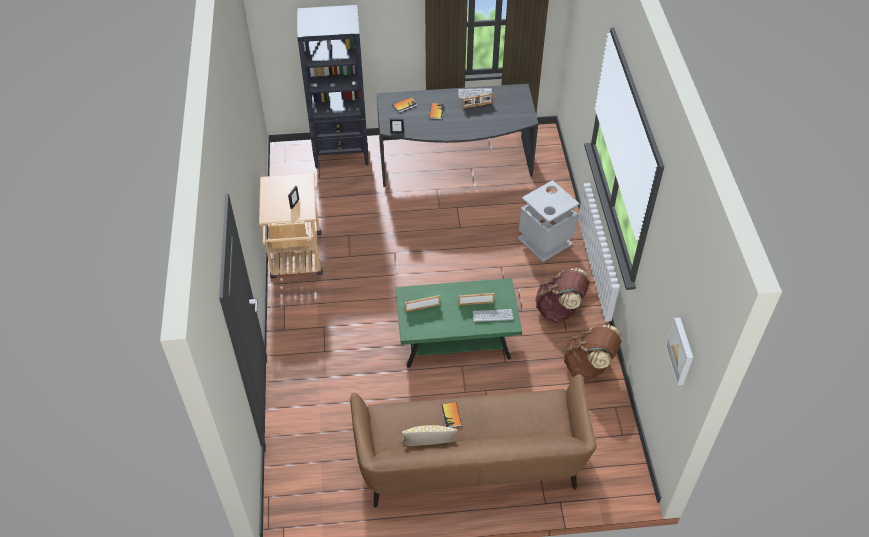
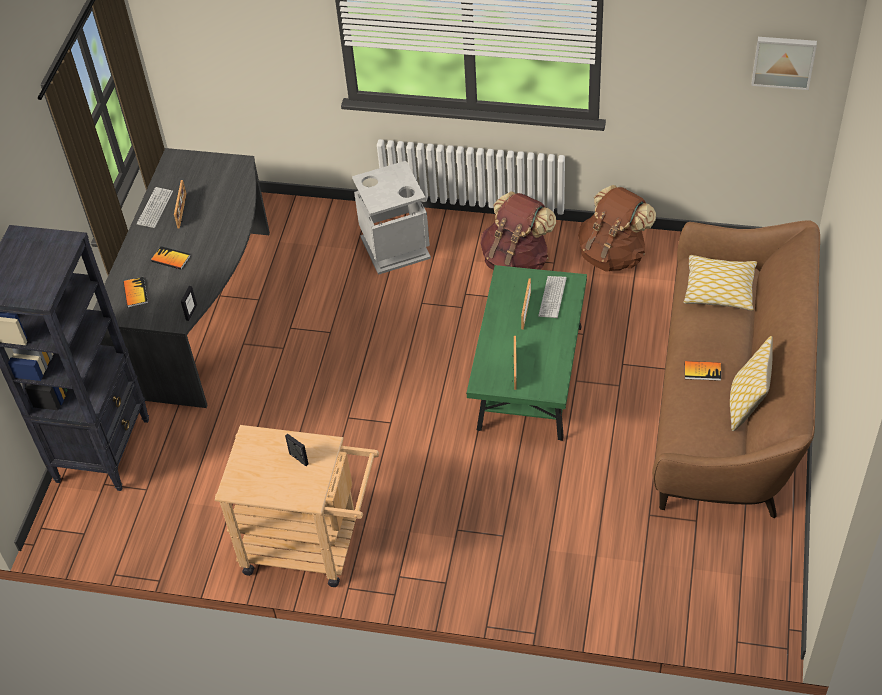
camera: 70 degrees left, 0 degrees up
(535, 415) = (719, 290): none -> pillow

